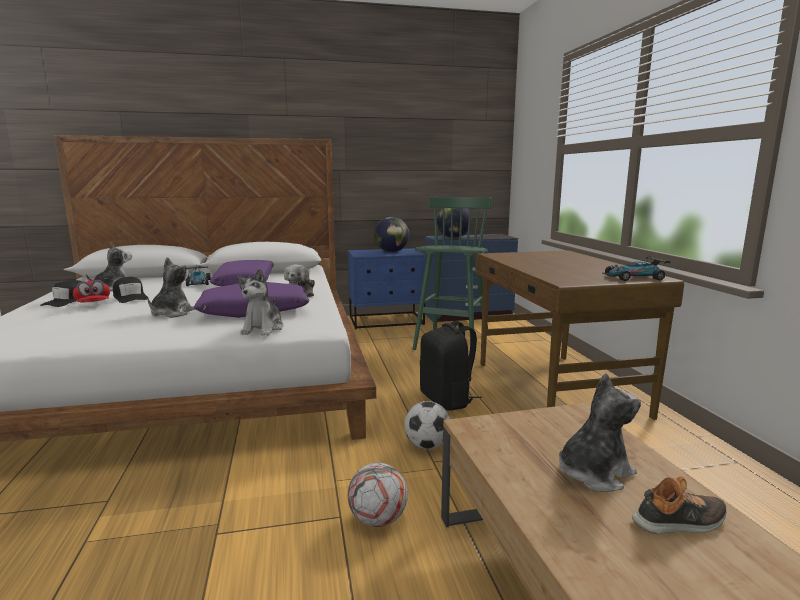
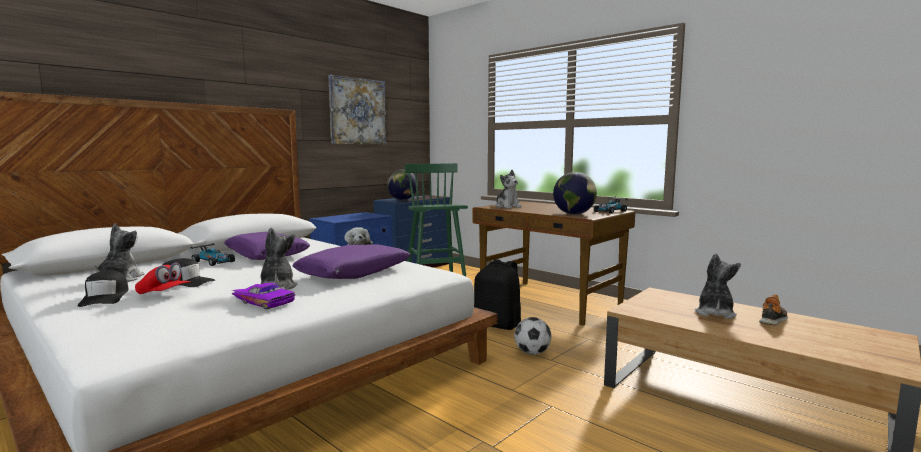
camera: 35 degrees left, 5 degrees down
(127, 325) = (265, 301): none -> purple toy car
(263, 329) = (403, 281): plush toy -> plush toy (507, 206)
(378, 520) = (575, 399): football -> none
(391, 252) = (356, 216): globe -> globe (574, 214)
(411, 137) = (357, 111): none -> picture

